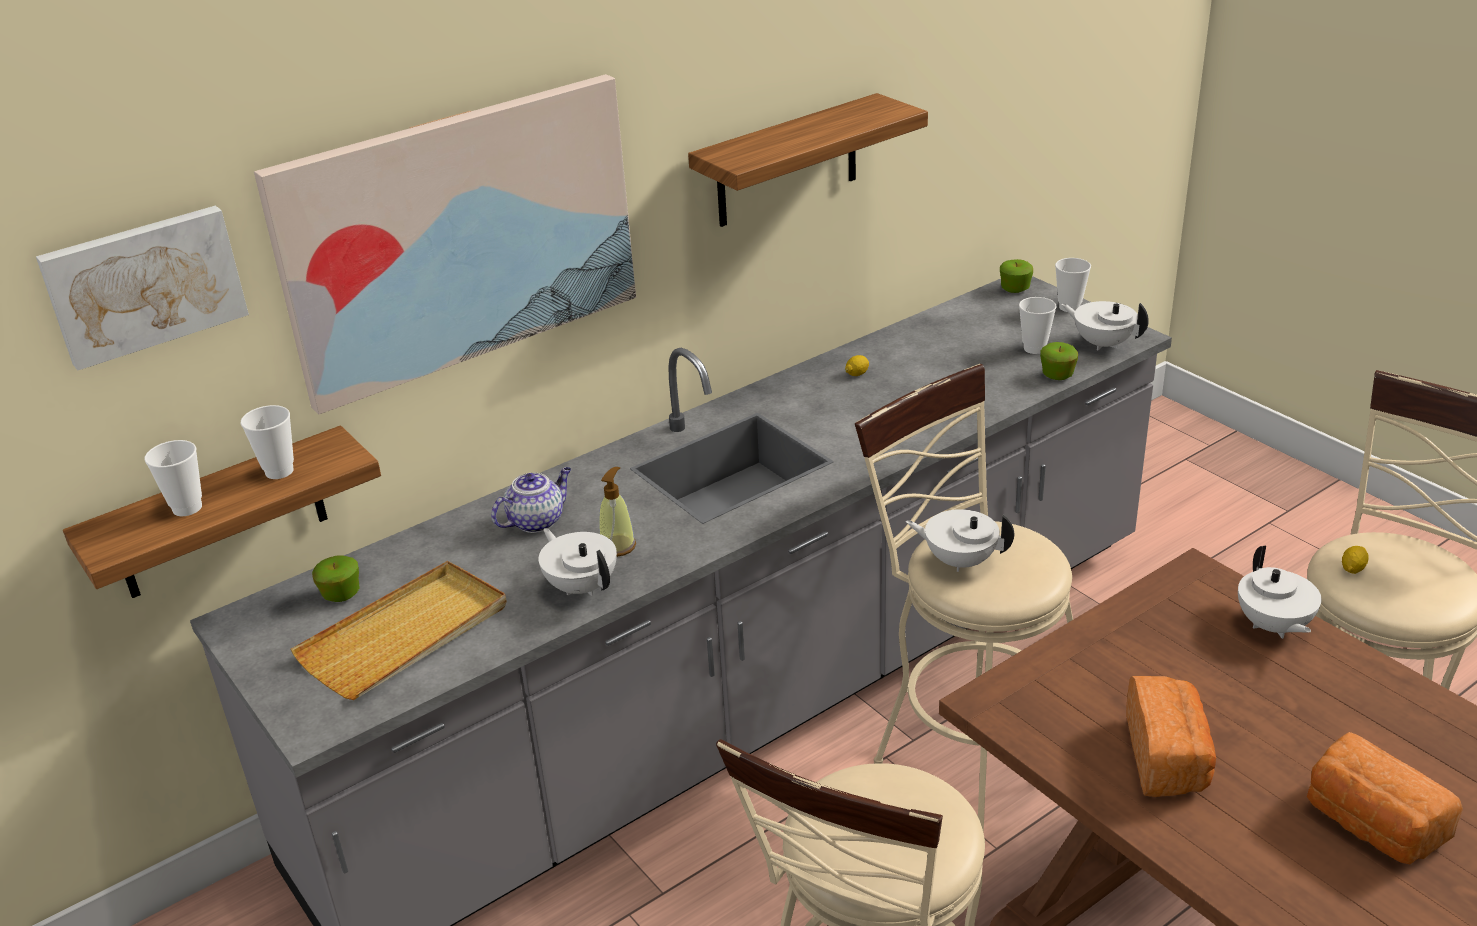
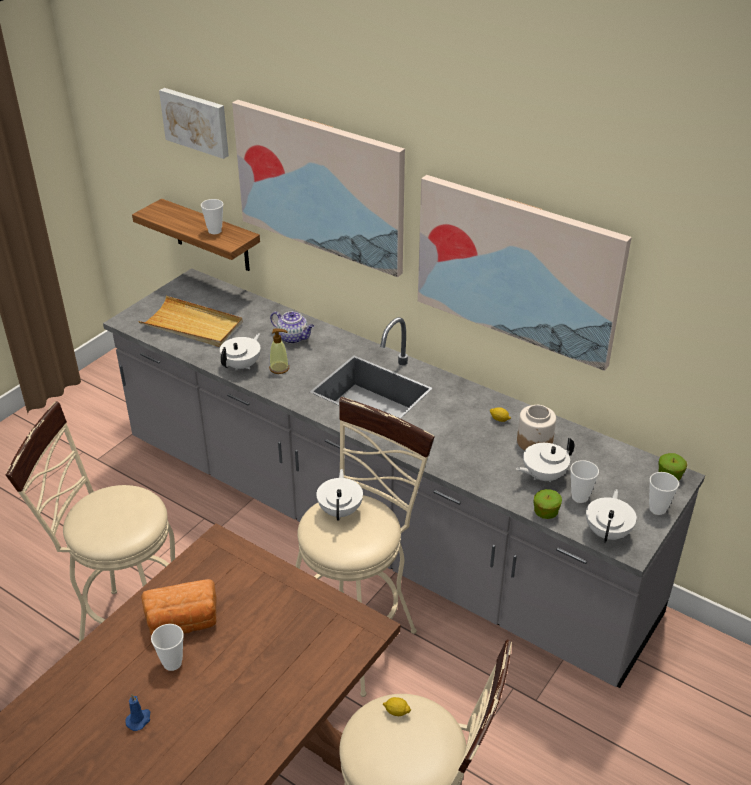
camera: 70 degrees right, 5 degrees up
(187, 508) = (181, 219): cup -> cup (172, 663)
(341, 594) = (218, 299): apple -> none
(787, 162) = (517, 269): shelf -> picture
(915, 357) = (535, 441): none -> jar
(1272, 626) = (321, 669): white teapot -> white teapot (543, 475)
(1370, 825) = (139, 719): bread -> blue candle

